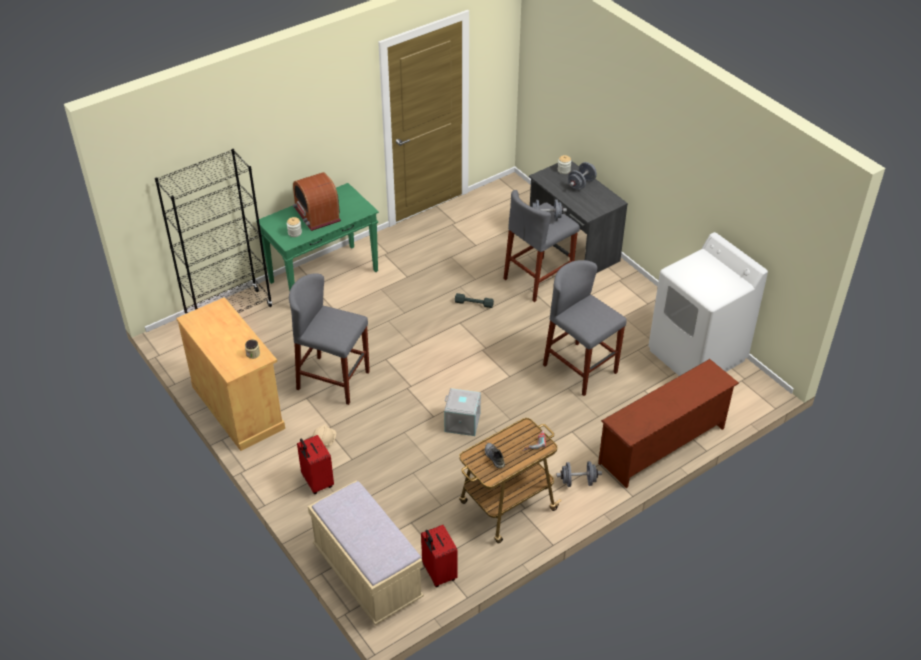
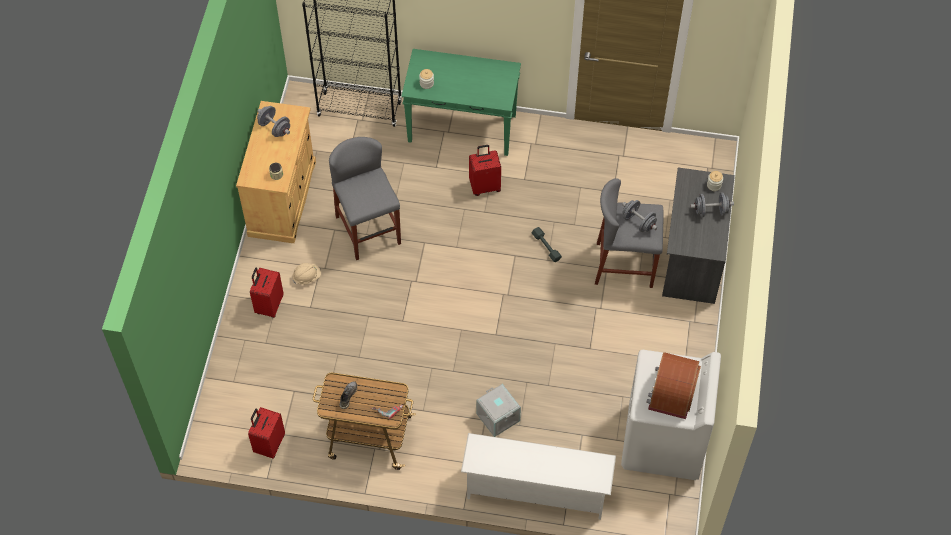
camera: 45 degrees right, 15 degrees up
(316, 214) = (462, 77): radio -> radio (671, 392)
(367, 574) = (226, 403): beige bench -> none
(385, 298) = (485, 186): none -> red suitcase
(462, 423) = (416, 343): grey storage box -> grey storage box (497, 417)
(578, 481) = (440, 463): grey dumbbell -> grey dumbbell (274, 128)
(580, 369) = (556, 374): grey stool -> none
(663, 446) = (535, 492): brown shoe rack -> white shoe rack

